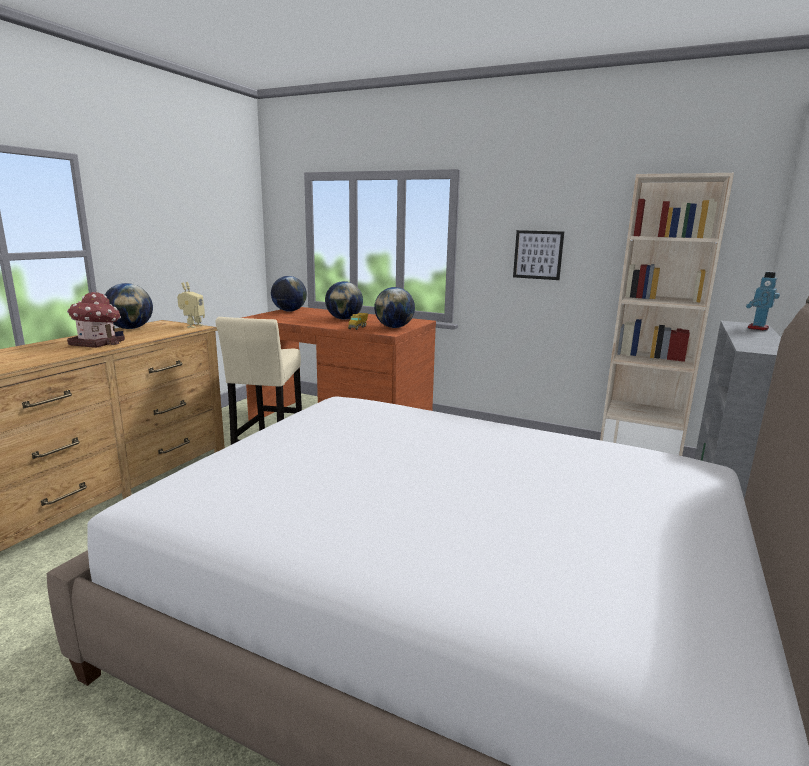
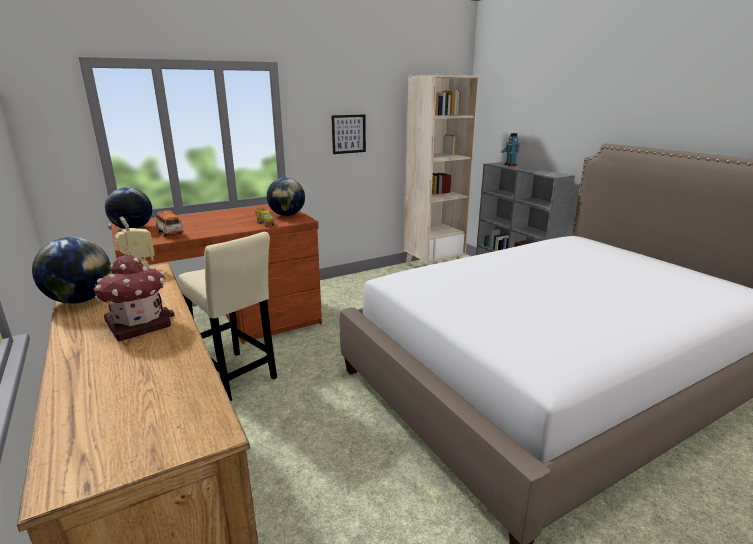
camera: 55 degrees left, 5 degrees up
(292, 318) = (170, 233): none -> toy car
(344, 319) = (220, 220): globe -> none

